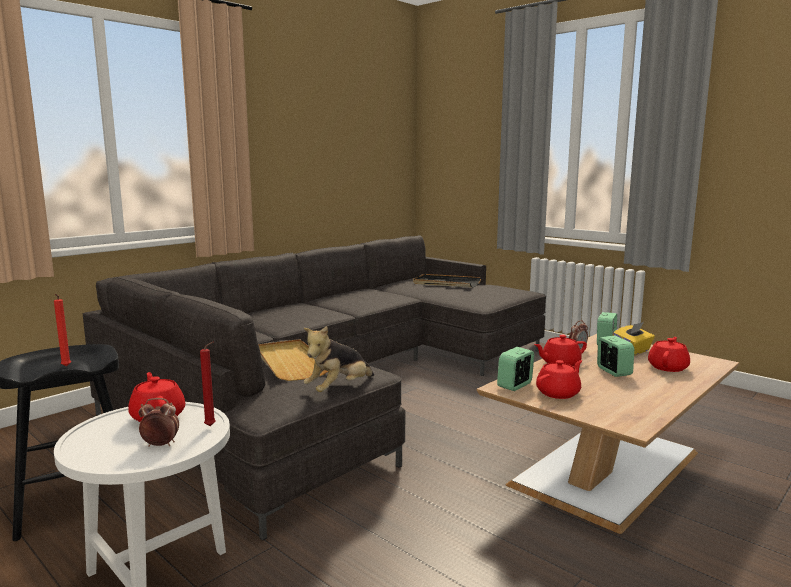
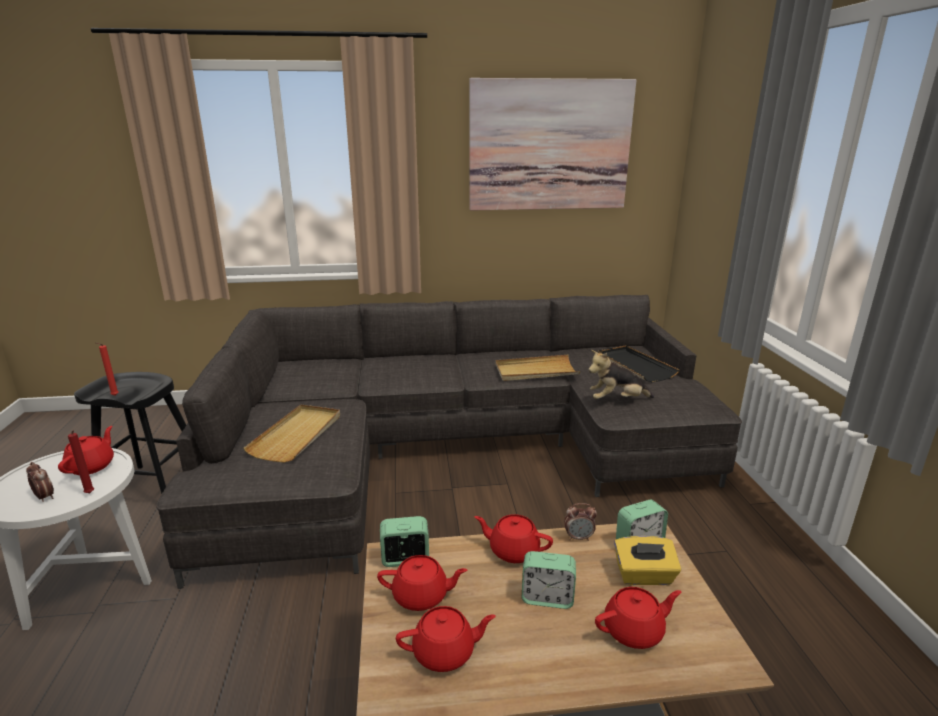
camera: 40 degrees right, 10 degrees up
(335, 115) = (549, 146): none -> picture
(339, 389) = (271, 485): plush toy -> plush toy (617, 400)
(390, 297) = (536, 371): none -> beige tray
(613, 371) = (547, 597): alarm clock -> alarm clock turned 75 degrees clockwise
(617, 403) = (445, 652): none -> red teapot

